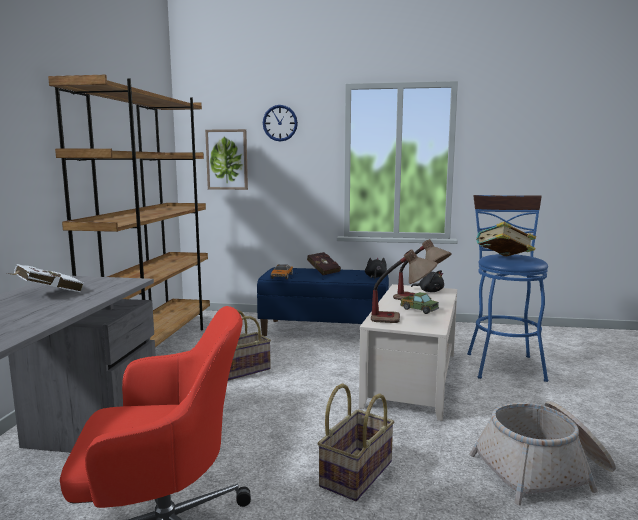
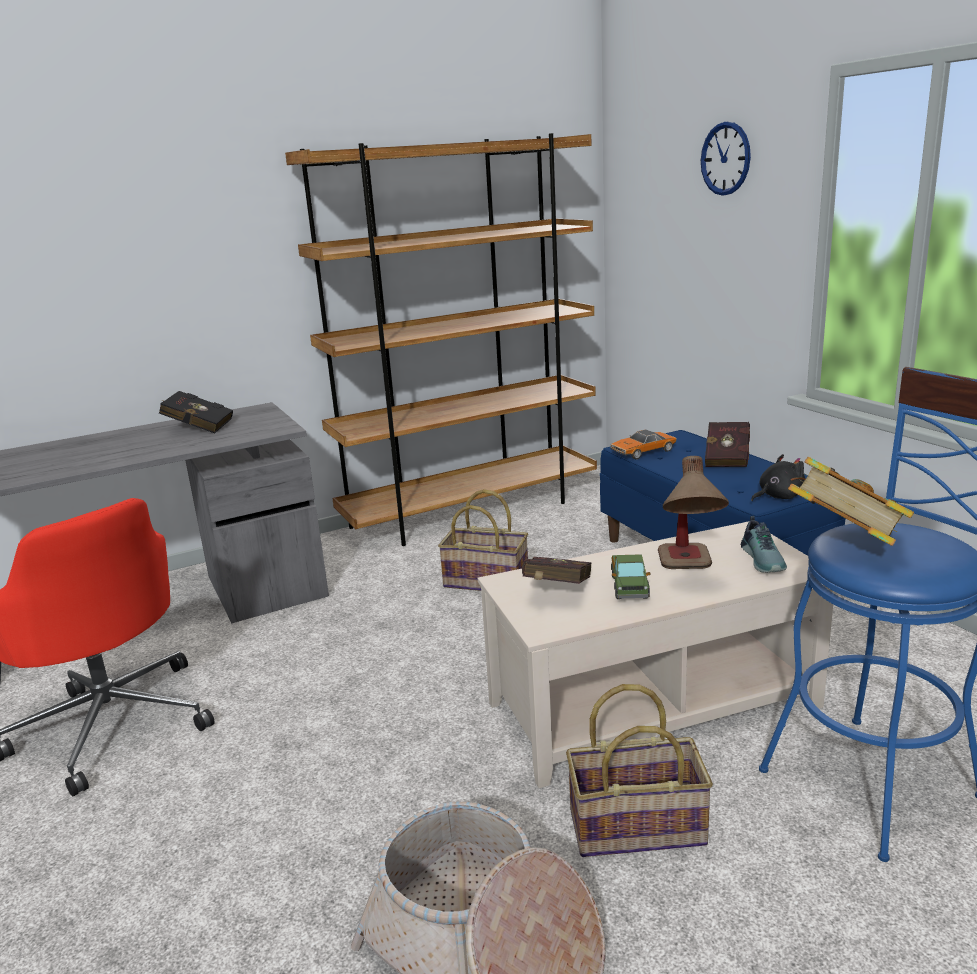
camera: 55 degrees right, 10 degrees up
(47, 293) = (197, 427): white book -> black book
(227, 159) = (656, 227): picture -> none
(355, 473) = (320, 772): basket -> basket (637, 825)
(402, 319) = (556, 592): table lamp -> red book
(429, 291) = (764, 559): black plush toy -> shoe

